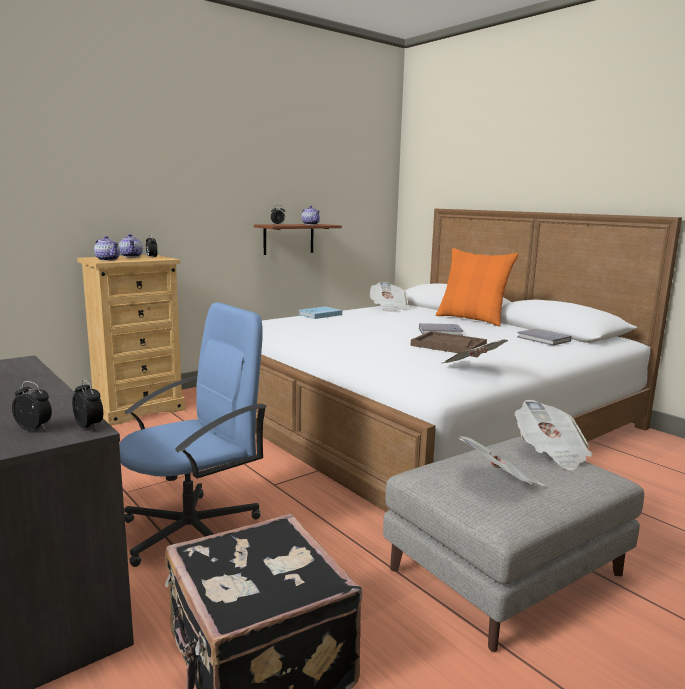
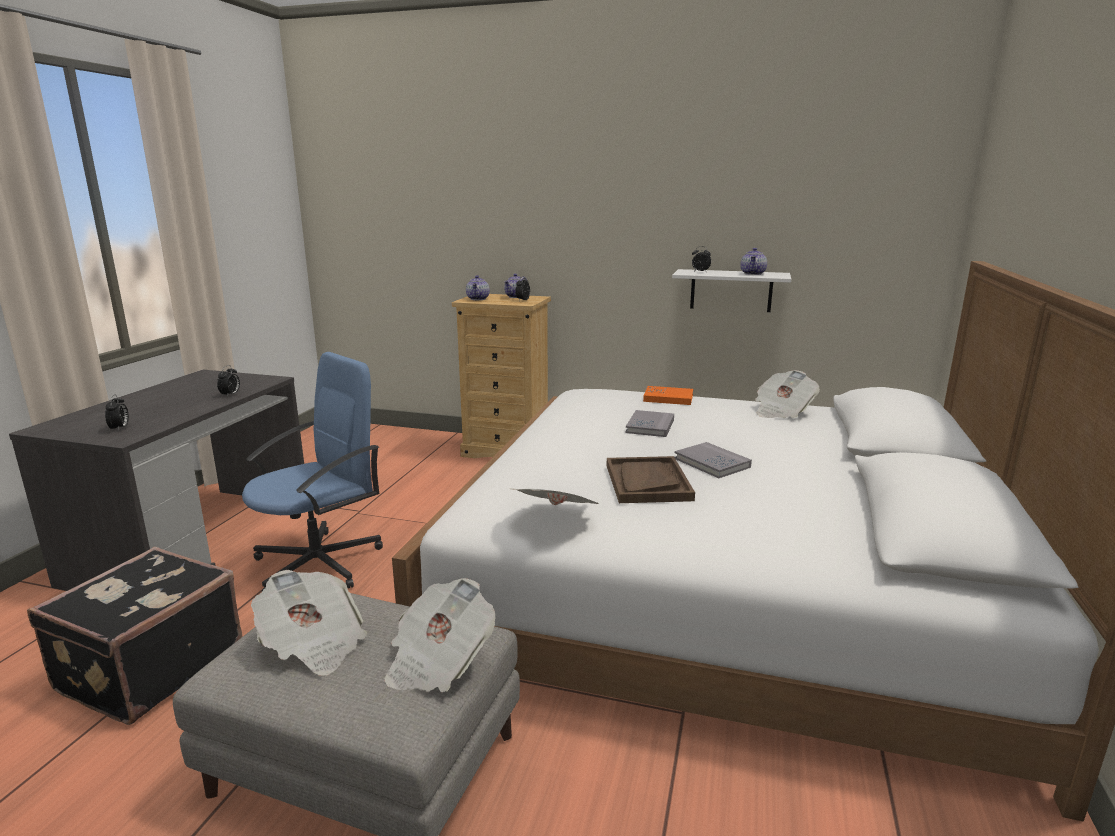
camera: 55 degrees right, 5 degrees up
(89, 427) = (130, 438): alarm clock -> alarm clock (230, 395)
(193, 530) = (320, 563): blue office chair -> blue office chair turned 60 degrees counterclockwise
(288, 239) = (731, 290): brown shelf -> white shelf
(320, 314) = (668, 398): blue book -> orange book
(472, 319) = (837, 462): orange pillow -> none
(543, 339) = (819, 529): grey book -> grey book (650, 426)

